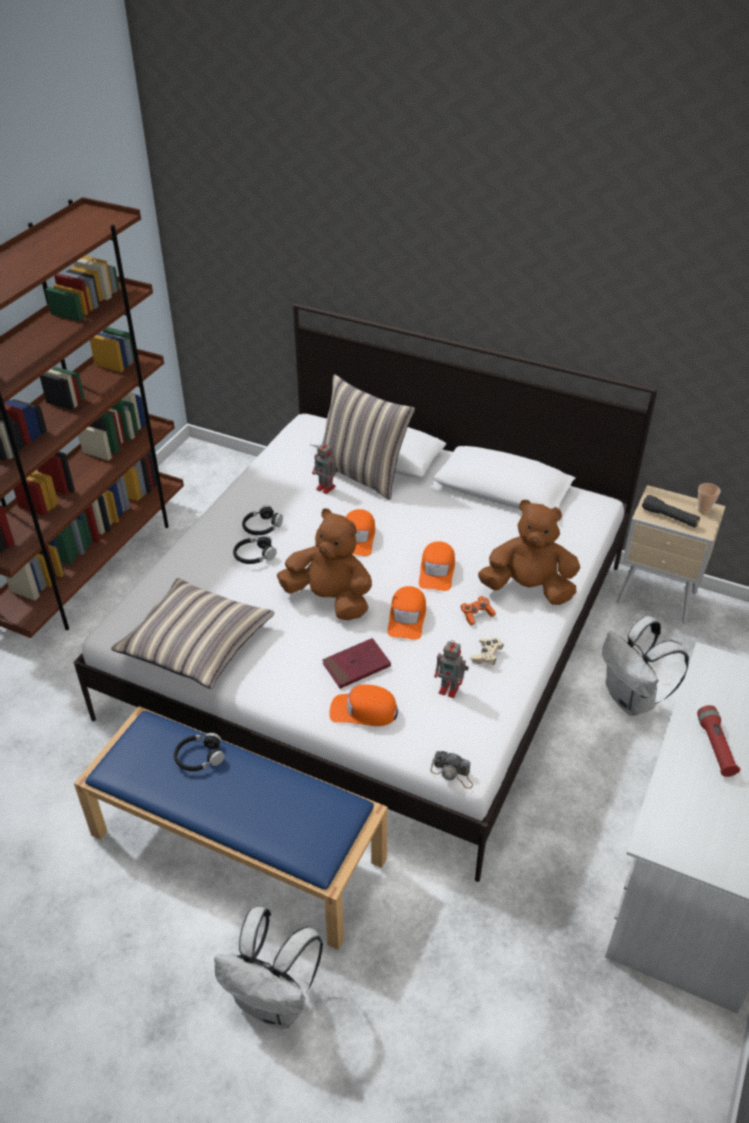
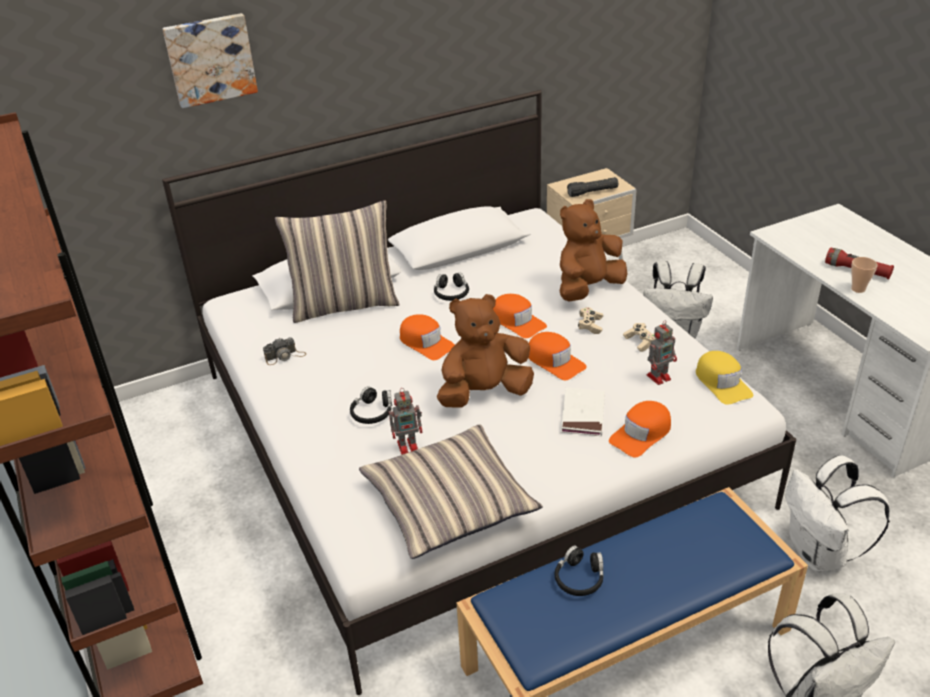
camera: 50 degrees left, 5 degrees down
(262, 527) = (338, 391): black headphones -> black headphones (451, 293)
(326, 488) = (336, 331): toy robot -> toy robot (409, 446)
(350, 225) = (210, 59): none -> picture
(356, 665) = (583, 414): red book -> white book
(446, 936) = (819, 554): none -> white backpack
(452, 774) = (752, 418): camera -> camera (285, 356)
(477, 615) = (590, 325): orange game controller -> beige game controller
(482, 733) = (722, 383): none -> yellow cap
(703, 510) = (601, 177): cup -> cup (858, 289)

